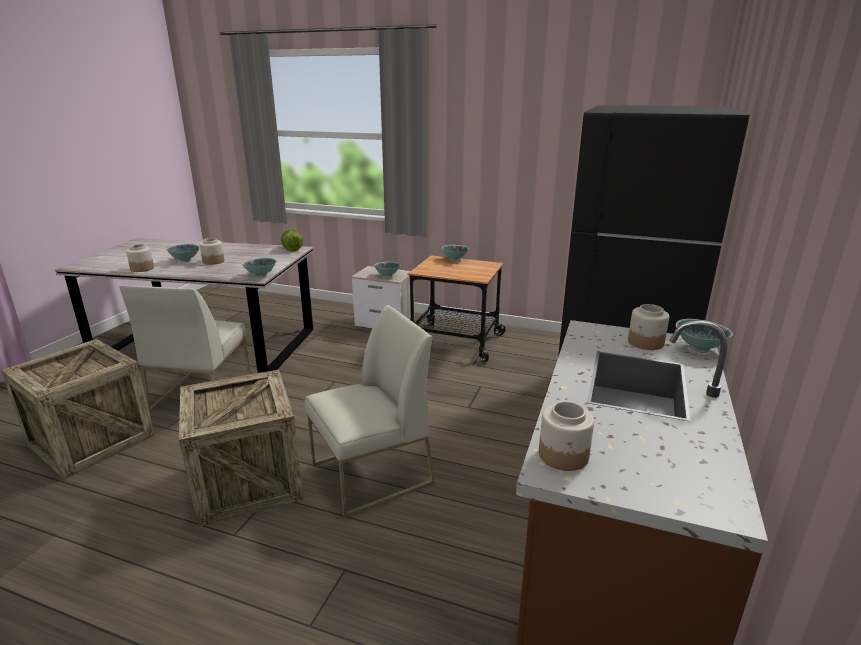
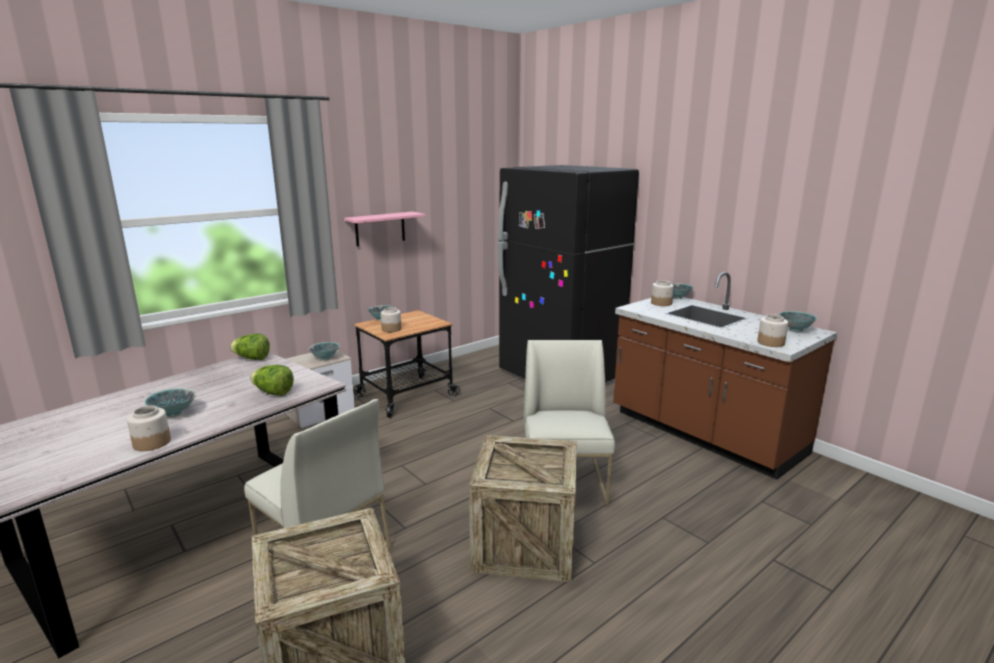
camera: 60 degrees left, 5 degrees down
(213, 261) = (215, 399): jar -> jar (391, 329)
(233, 270) = (273, 393): none -> lettuce
(261, 276) = (321, 382): bowl -> bowl (795, 330)
(489, 168) = (380, 229): none -> pink shelf

